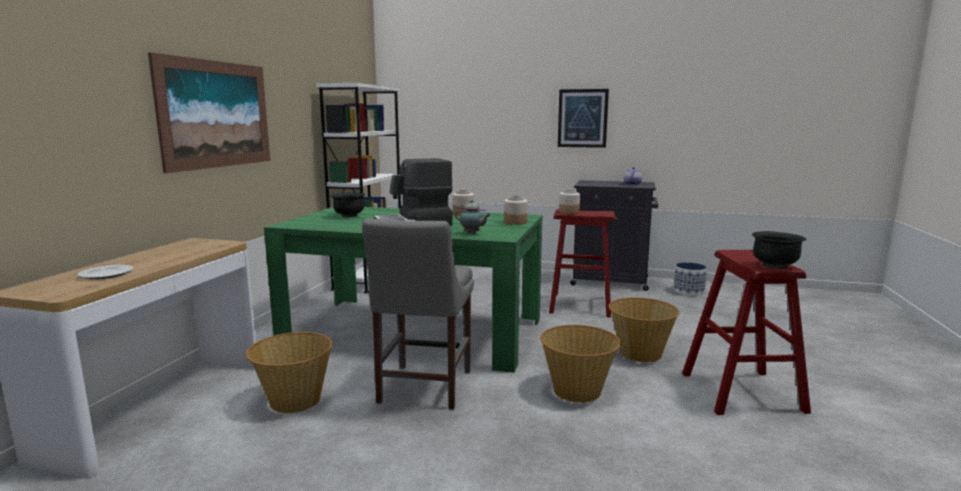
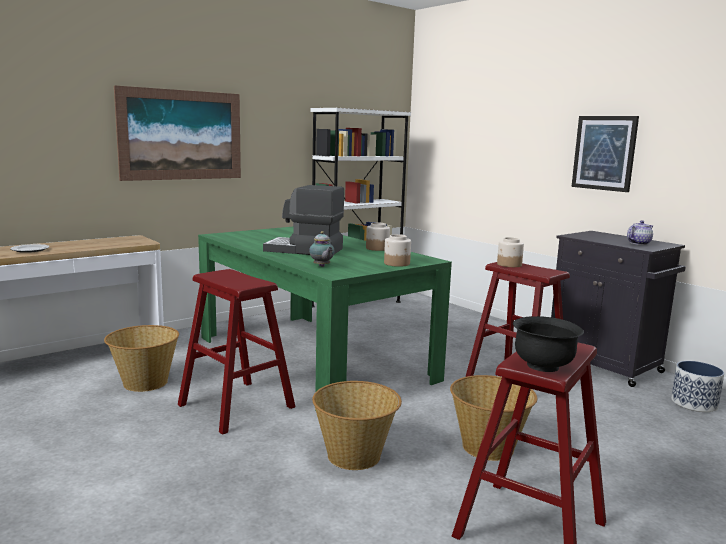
camera: 35 degrees right, 0 degrees up
(349, 216) = (281, 235): black bowl -> none
(423, 389) = (236, 406): grey chair -> red stool

